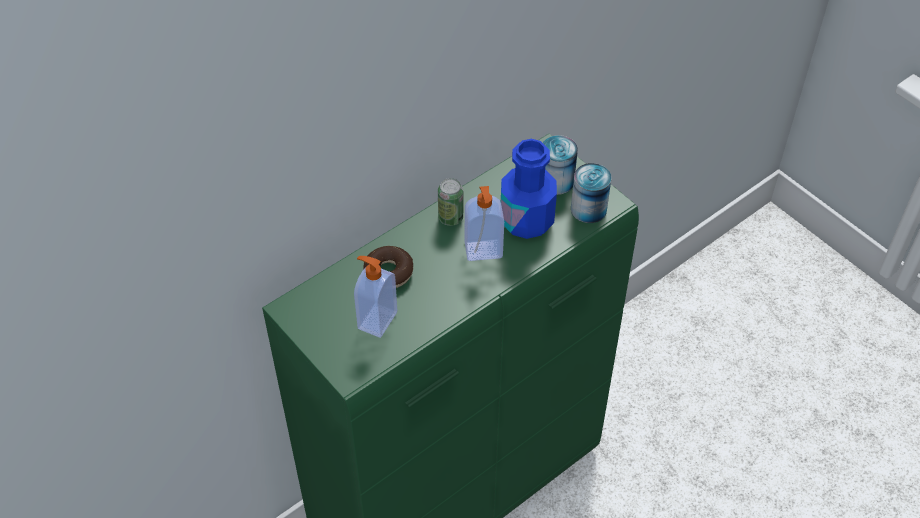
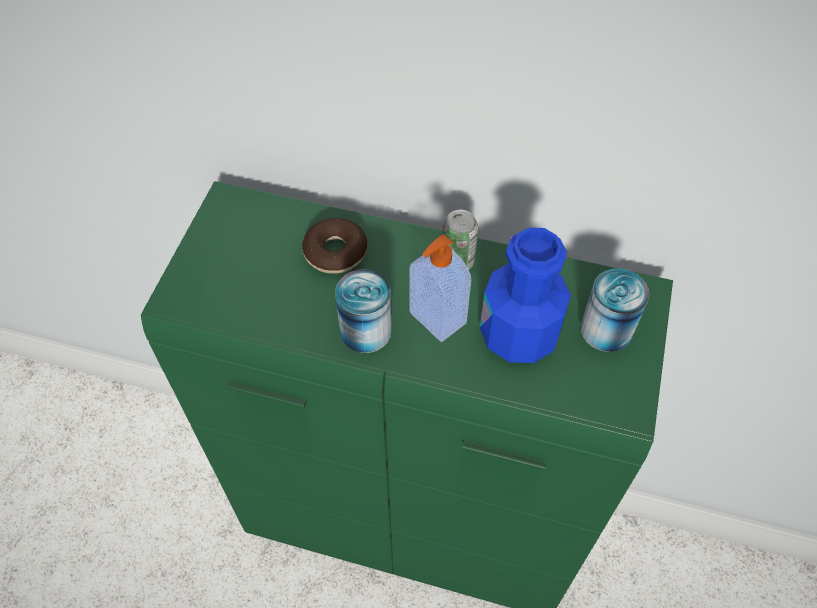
camera: 55 degrees right, 5 degrees up
(376, 320) = (264, 279): soap dispenser -> none
(588, 209) = (595, 389): can -> can (366, 331)

